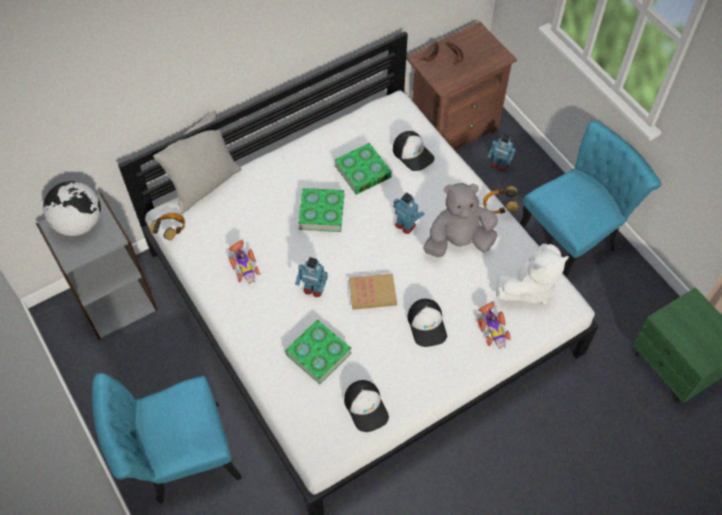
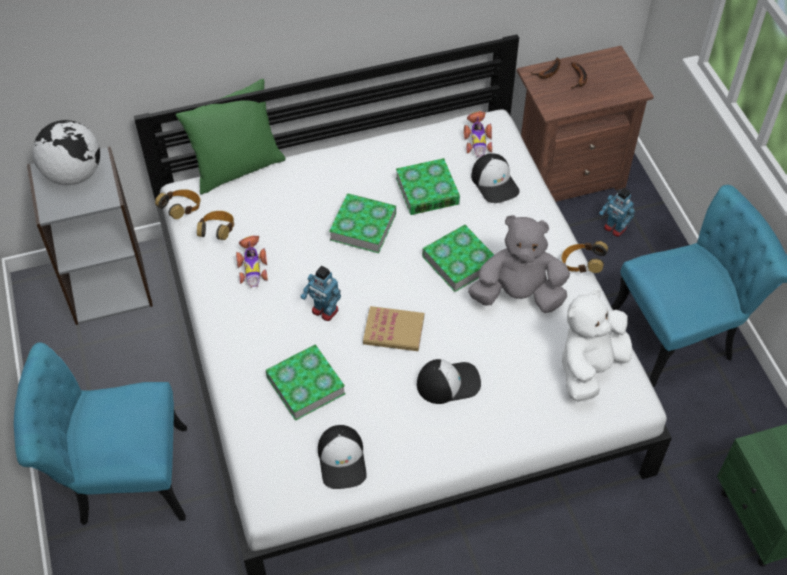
camera: 15 degrees right, 5 degrees down
(204, 185) = (237, 168): grey pillow -> green pillow
(206, 243) = (218, 232): none -> headphones
(405, 225) = (459, 262): toy robot -> book
(427, 325) = (448, 382): cap -> cap turned 105 degrees counterclockwise
(492, 327) = (528, 404): toy car -> toy car (477, 139)
(529, 288) = (590, 367): white plush toy -> white plush toy turned 150 degrees clockwise

